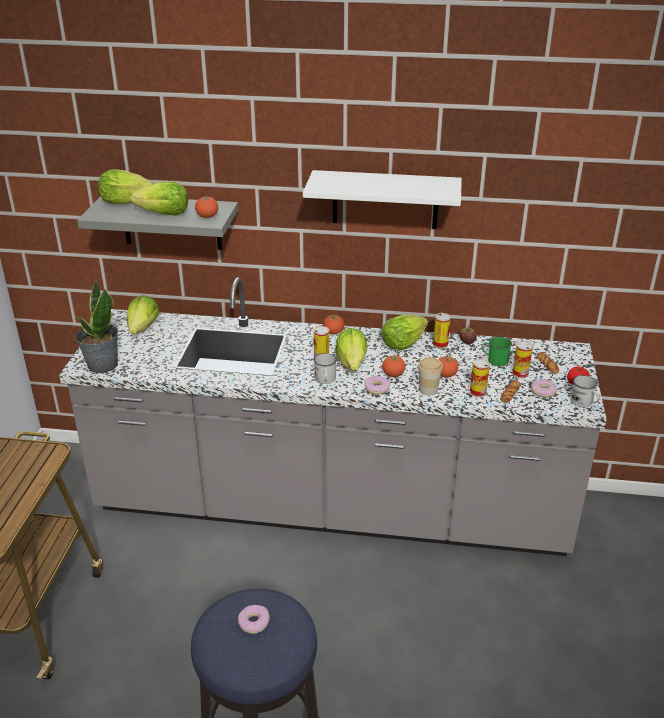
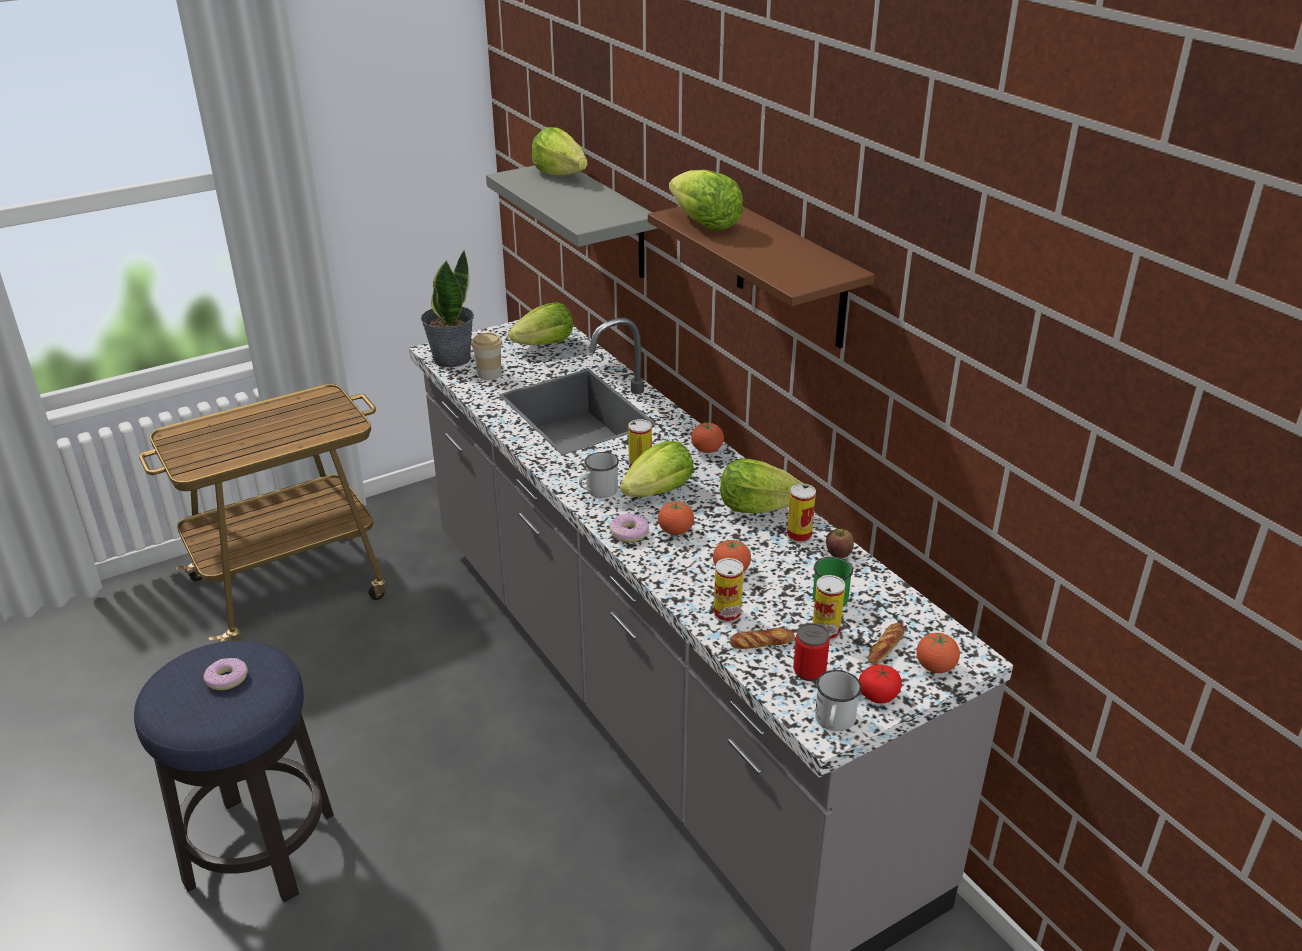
camera: 50 degrees right, 0 degrees up
(164, 214) = (562, 199): lettuce -> lettuce (704, 224)
(207, 217) = (592, 218): tomato -> tomato (935, 667)
(385, 199) = (790, 274): white shelf -> brown shelf
(428, 390) = (678, 572): cup -> cup (489, 374)
(543, 391) = (809, 671): donut -> can

